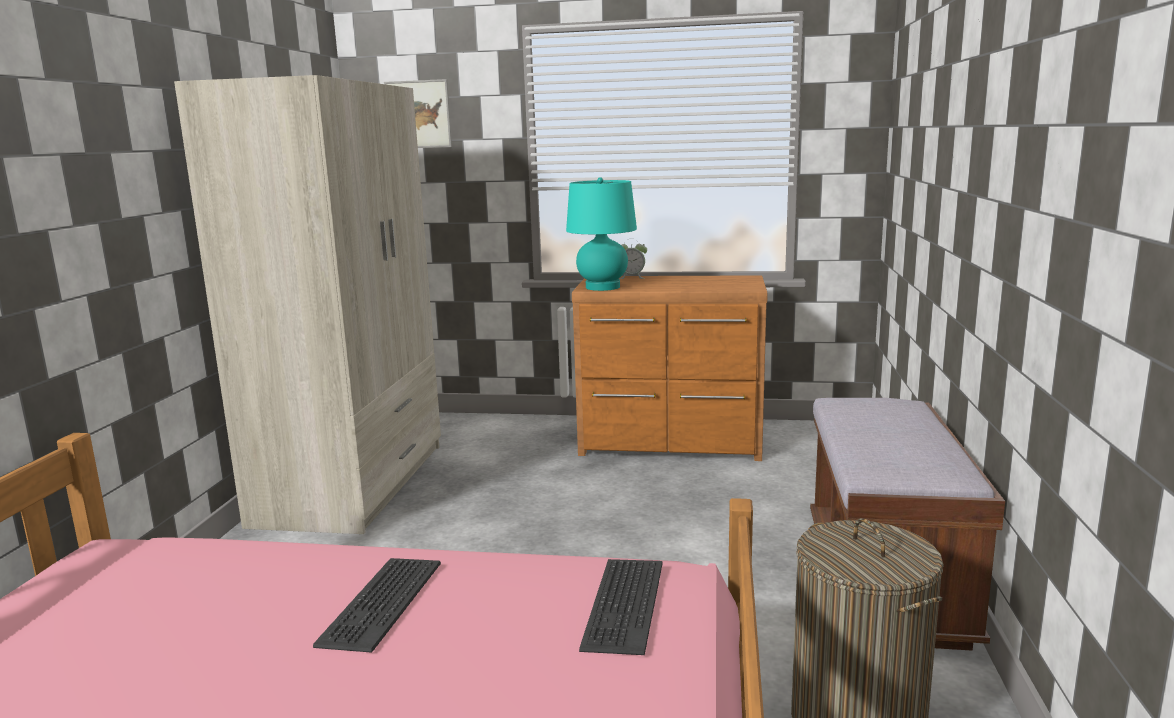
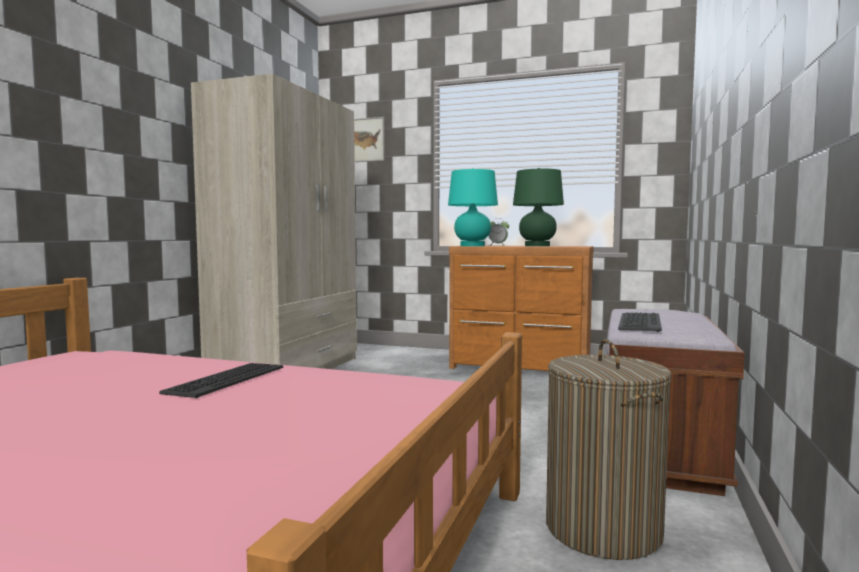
camera: 10 degrees right, 10 degrees down
(622, 604) = (399, 392): keyboard -> keyboard (638, 323)
(691, 282) = (537, 246): none -> green table lamp

